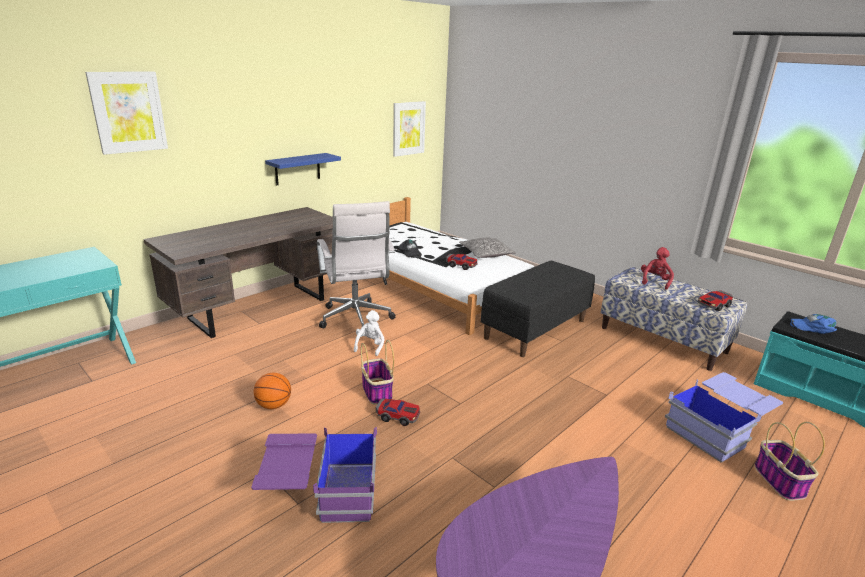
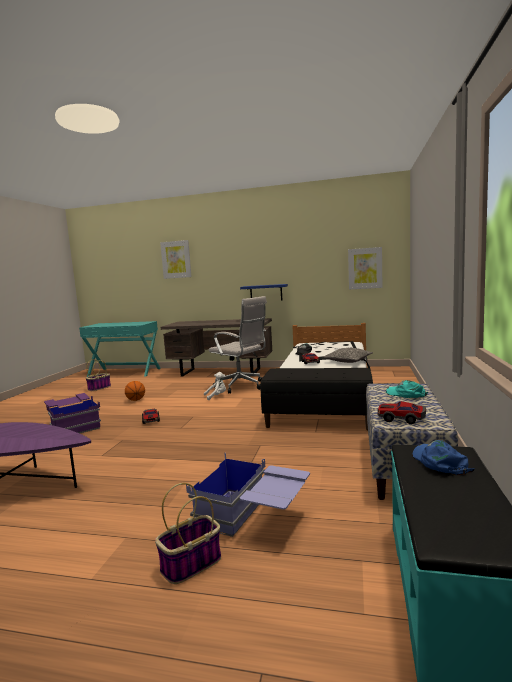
camera: 60 degrees right, 15 degrees down
(356, 320) = (242, 386): white office chair -> white office chair turned 90 degrees counterclockwise
(376, 391) = (170, 410): basket -> basket (99, 388)
(655, 281) = (406, 394): red plush toy -> turquoise cap

